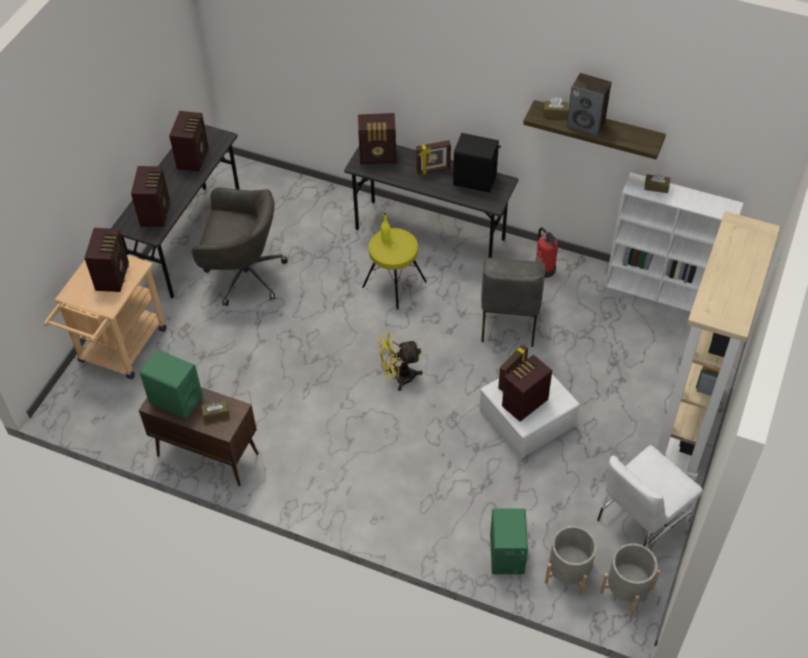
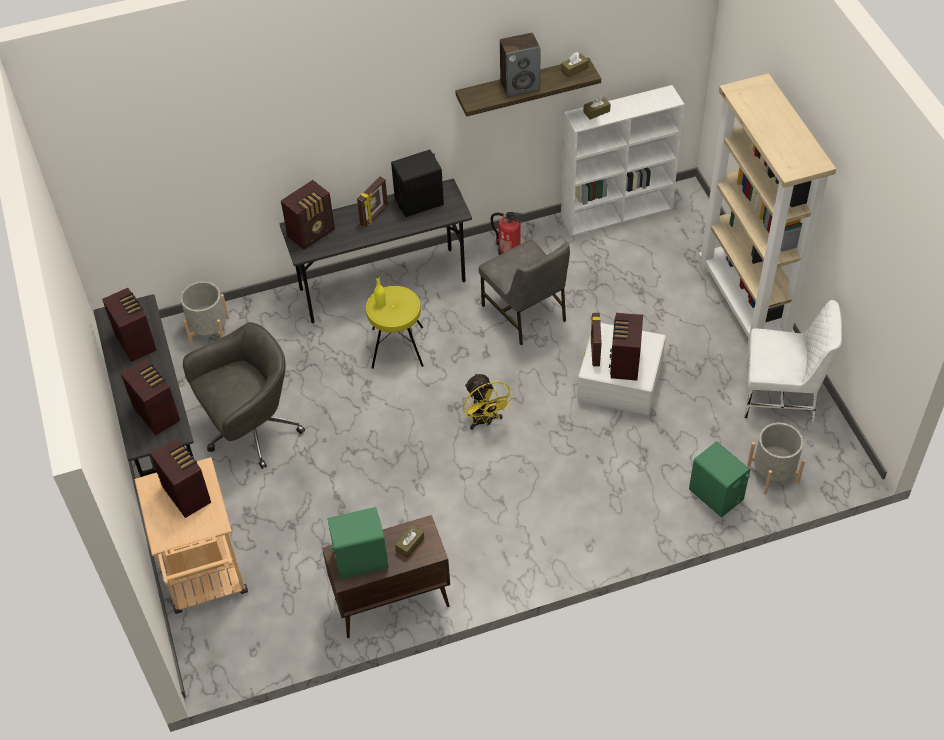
camera: 40 degrees left, 0 degrees up
(398, 377) = (485, 421): yellow fan -> yellow fan turned 60 degrees counterclockwise
(555, 113) = (485, 91): brown tissue box -> brown tissue box (574, 69)
(627, 590) = (825, 454): grey planter -> grey planter (209, 331)
(640, 520) = (781, 396): white chair -> white chair turned 90 degrees counterclockwise

